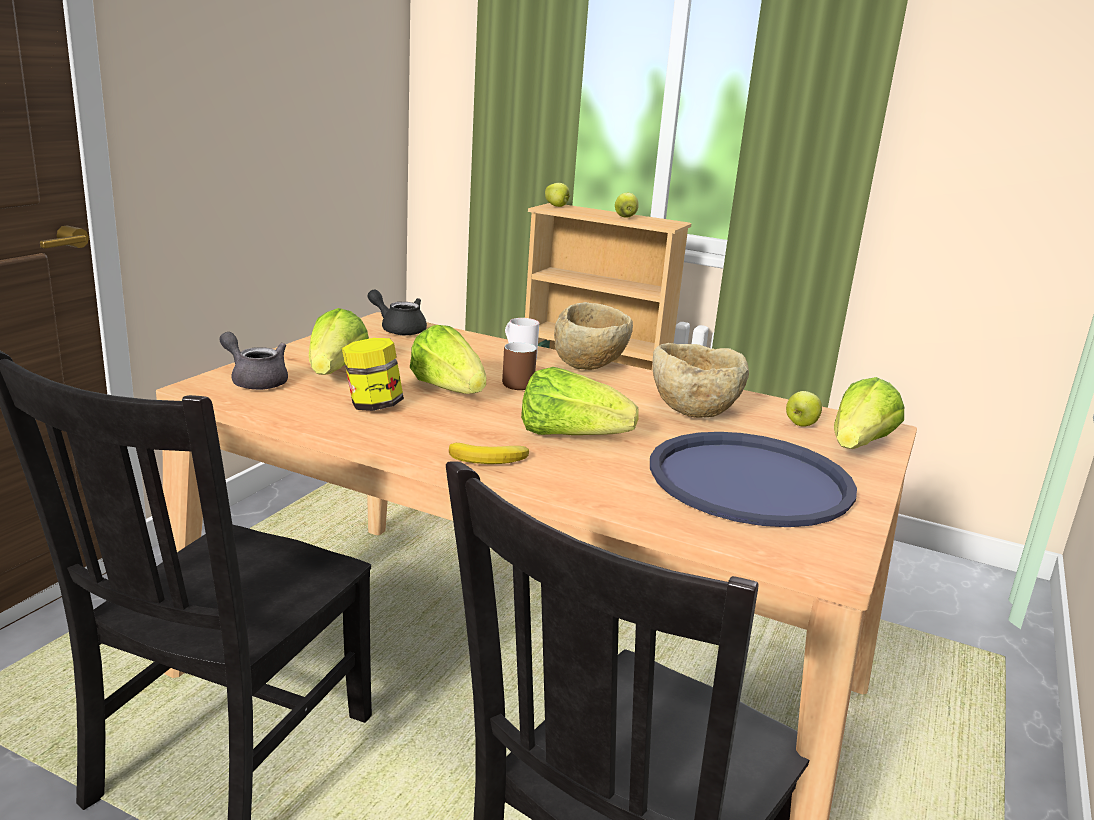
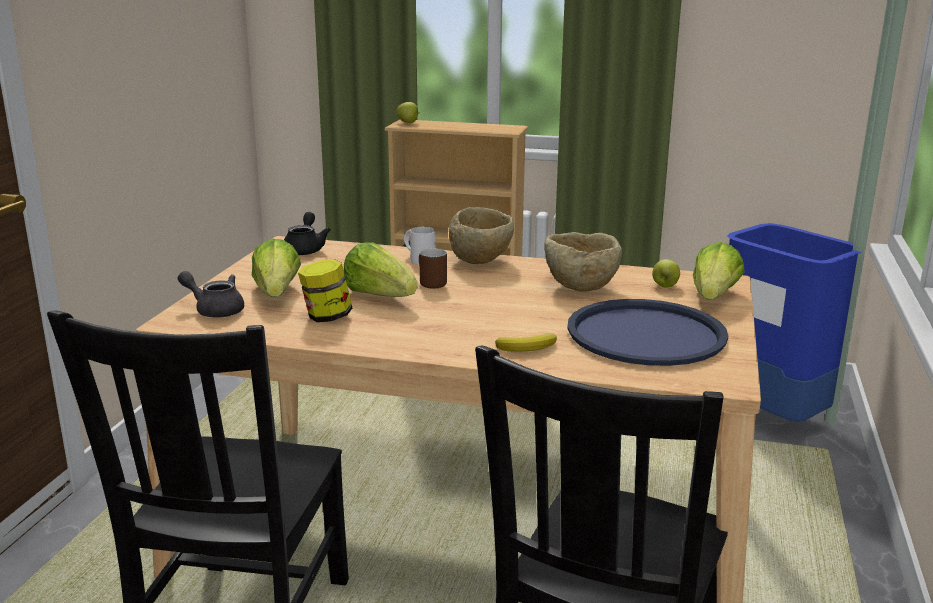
camera: 10 degrees left, 0 degrees up
(399, 329) = (305, 249): black teapot -> black teapot turned 75 degrees clockwise
(491, 459) = (446, 346): banana -> banana (529, 347)
(570, 436) = (496, 319): lettuce -> none
(625, 217) = (472, 127): apple -> none
(941, 602) = (771, 416): none -> blue trash can

